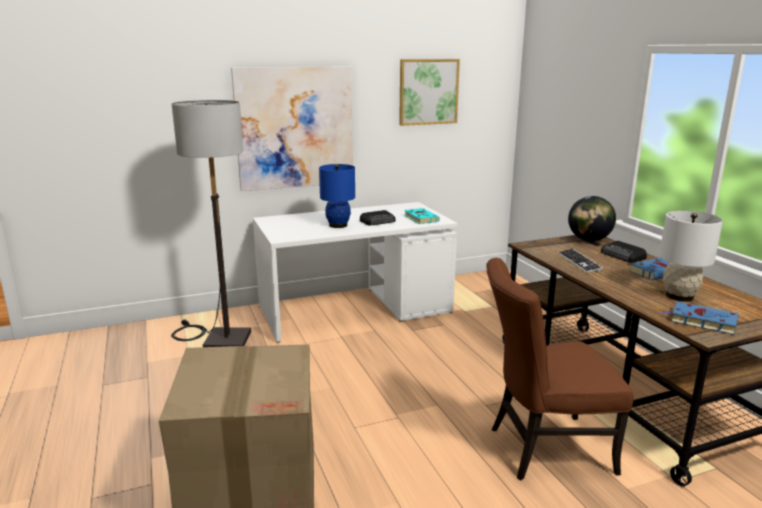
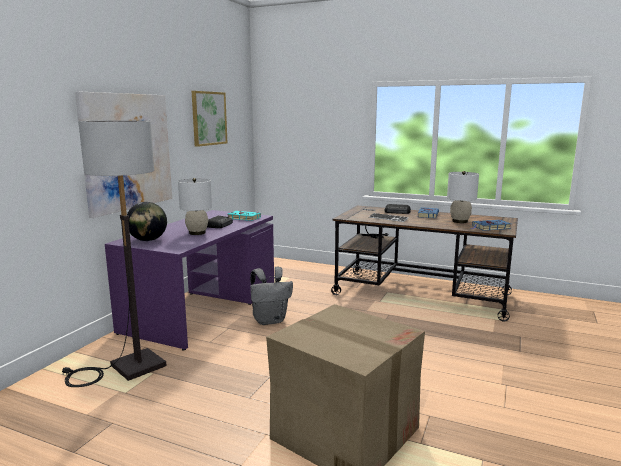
camera: 45 degrees left, 5 degrees down
(338, 225) = (197, 233): blue table lamp -> white table lamp
(354, 309) = (202, 308): white desk -> purple desk
(388, 346) = (270, 320): none -> grey backpack
(543, 449) = (439, 333): brown chair -> none
(589, 240) = (365, 208): globe -> globe (148, 240)

